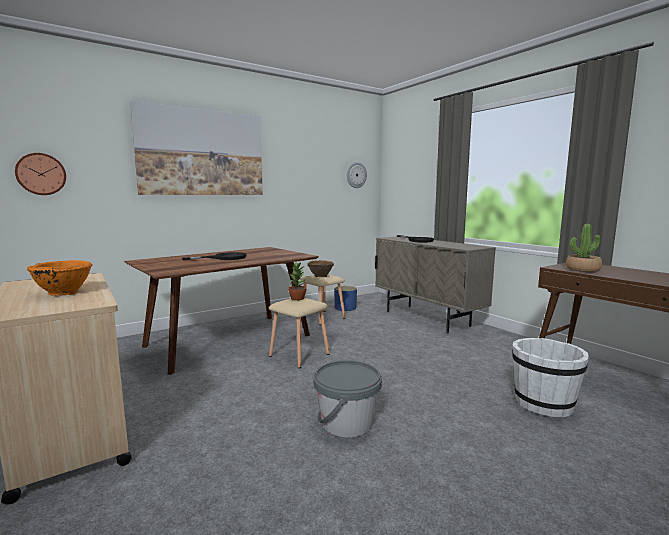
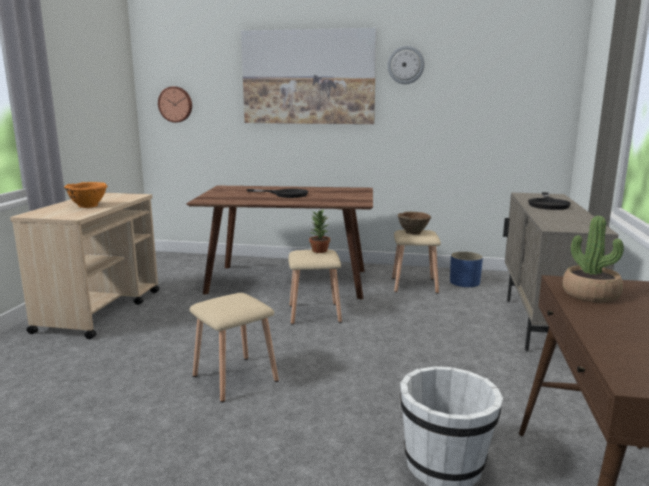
camera: 45 degrees right, 5 degrees up
(347, 422) = (234, 379): grey bucket -> beige stool
(356, 175) = (528, 95): wall clock -> wall clock (405, 65)

